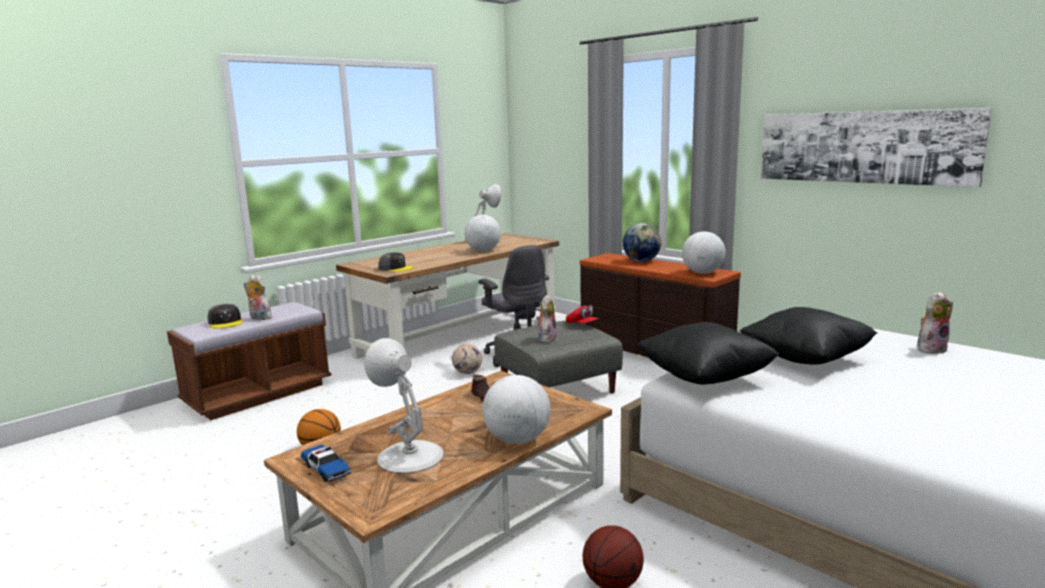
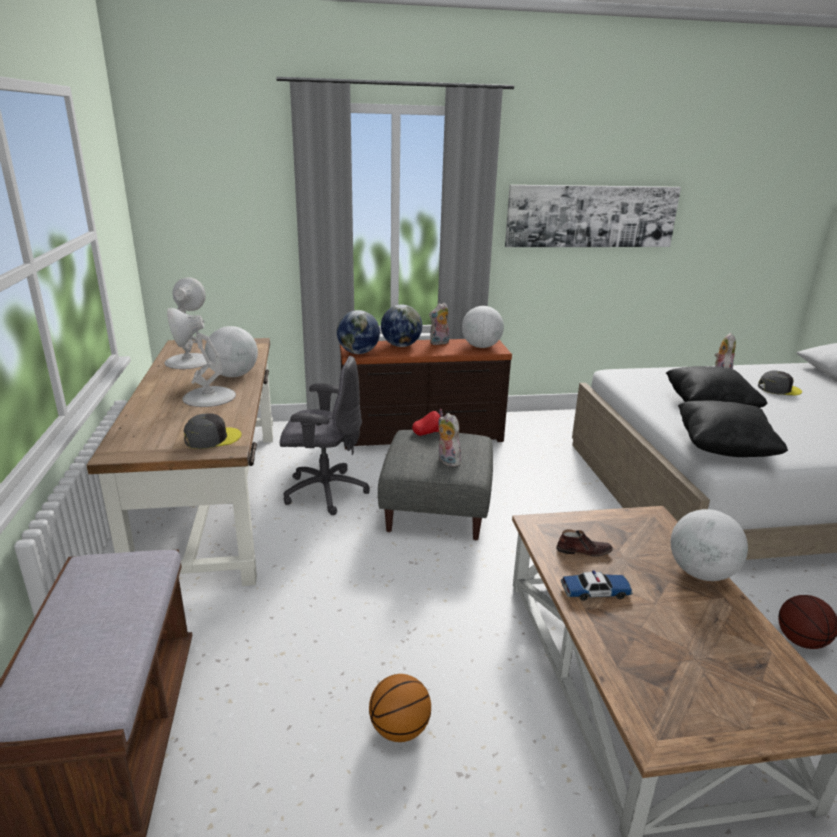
camera: 55 degrees left, 10 degrees up
(226, 322) = (84, 655): grey cap -> grey cap (778, 389)
(259, 318) = (122, 613): plush toy -> plush toy (439, 343)
(326, 469) = (705, 721): toy car -> toy car (595, 592)
(409, 456) = (701, 648): white table lamp -> white table lamp (208, 397)
(468, 372) = (321, 536): football -> none
(599, 259) = (358, 353): none -> globe

